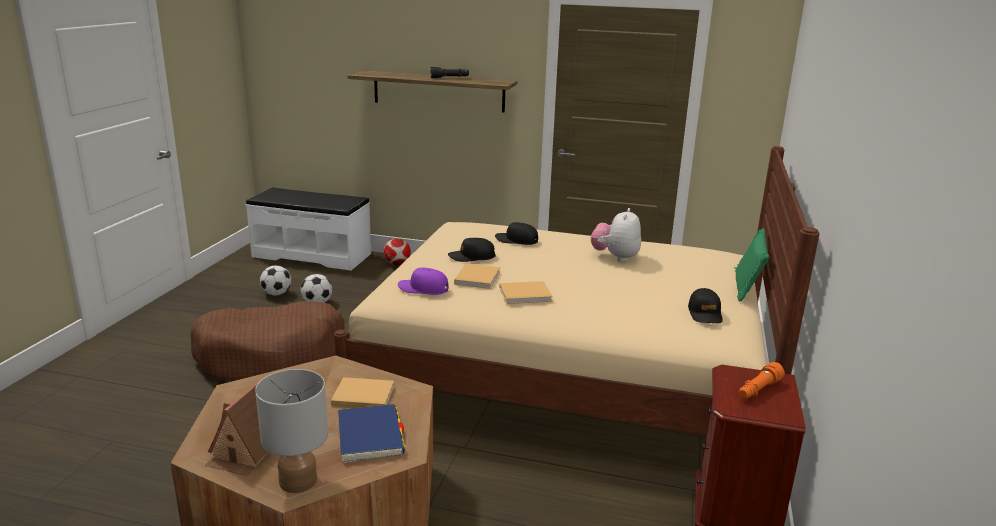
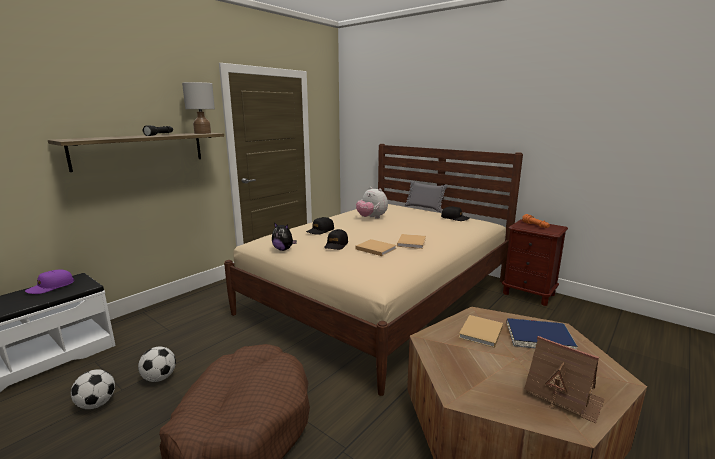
camera: 65 degrees left, 5 degrees down
(298, 481) = (604, 374): grey table lamp -> grey table lamp (202, 133)
(397, 264) = (141, 319): football -> none
(423, 289) = (381, 265): purple cap -> purple cap (51, 287)
(441, 239) = (283, 249): none -> plush toy
(747, 287) = (424, 208): green pillow -> grey pillow

